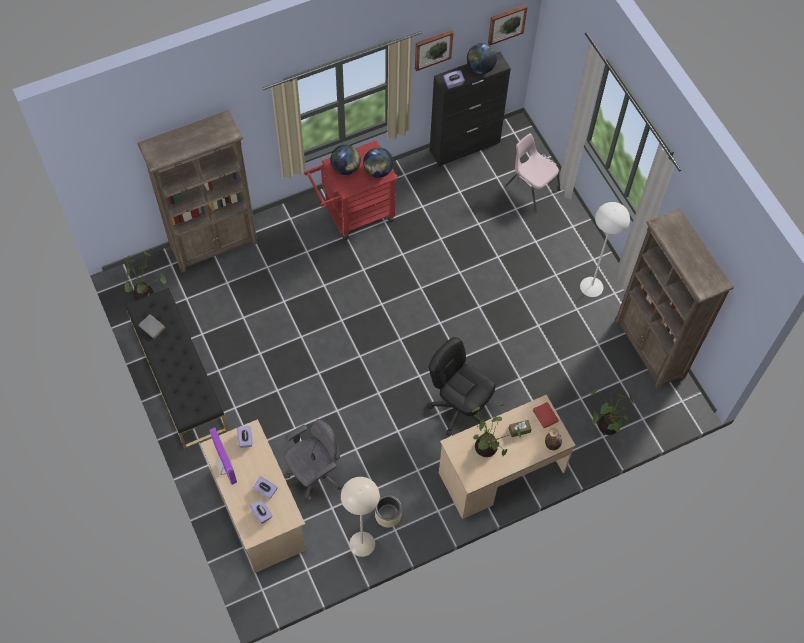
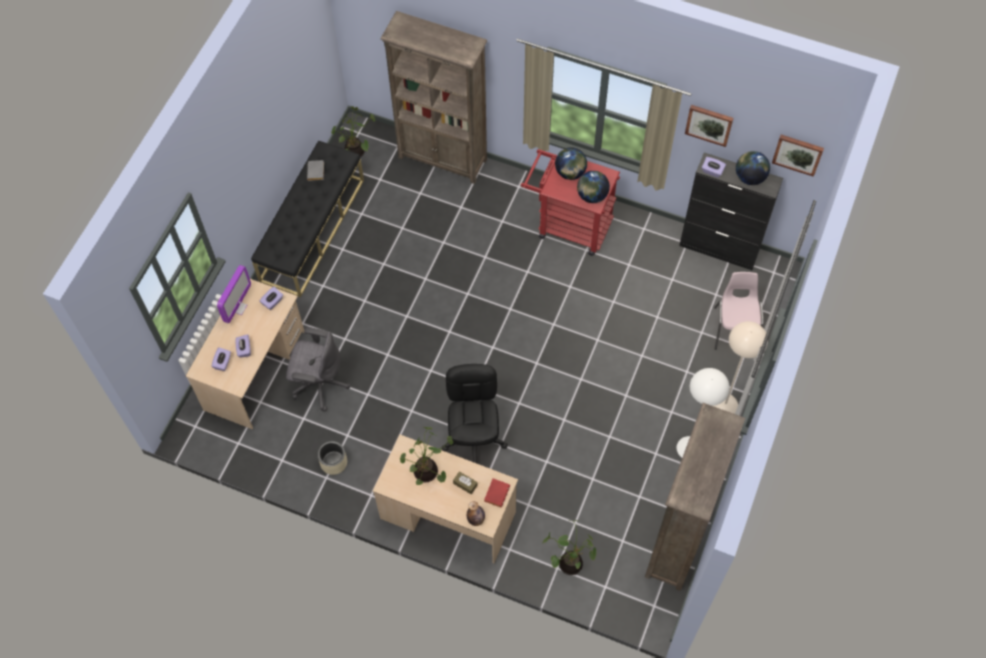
camera: 50 degrees right, 0 degrees up
(361, 544) = (293, 463): beige floor lamp -> beige floor lamp (724, 404)

